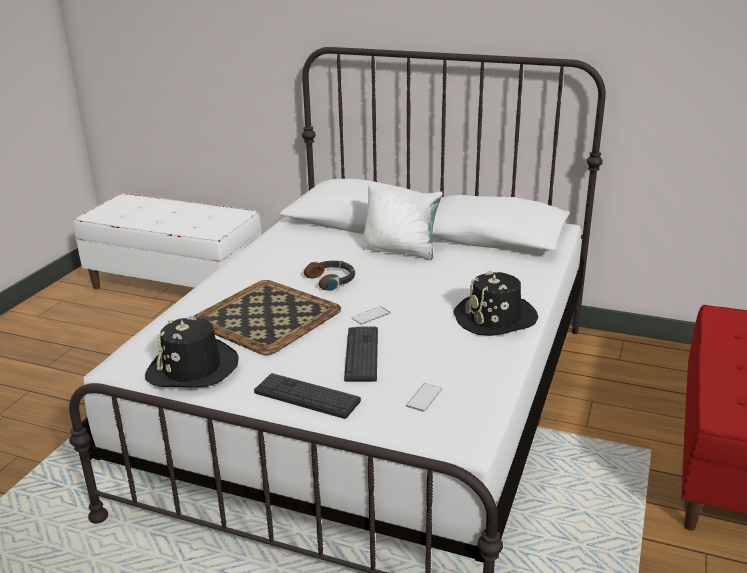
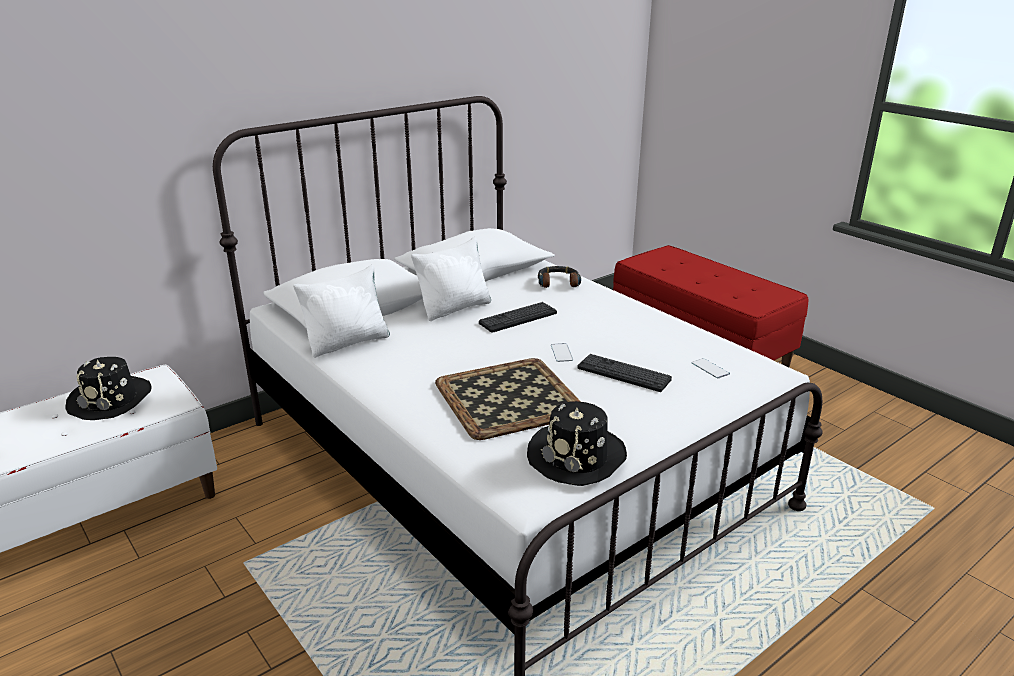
camera: 60 degrees left, 0 degrees up
(295, 236) = (348, 342): none -> white pillow
(307, 396) = (671, 413): keyboard -> keyboard (518, 318)
(332, 280) = (472, 350): headphones -> headphones (558, 282)
(495, 318) = (617, 311): black hat -> black hat (111, 400)

